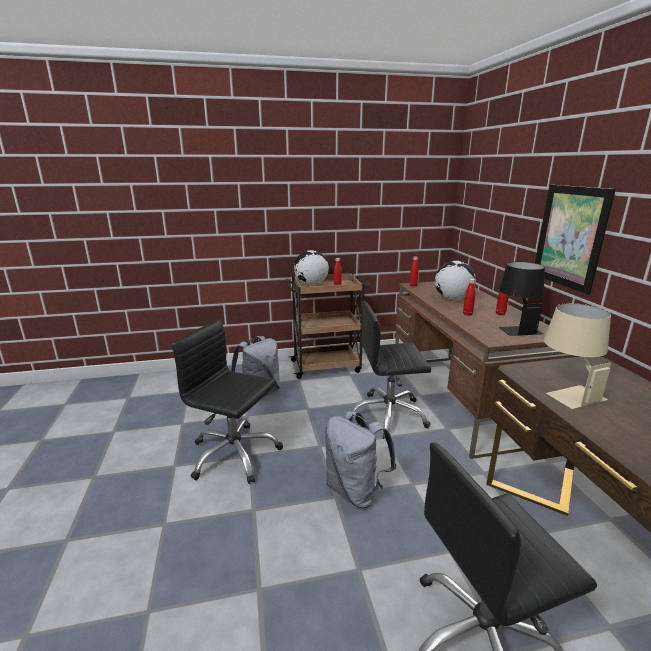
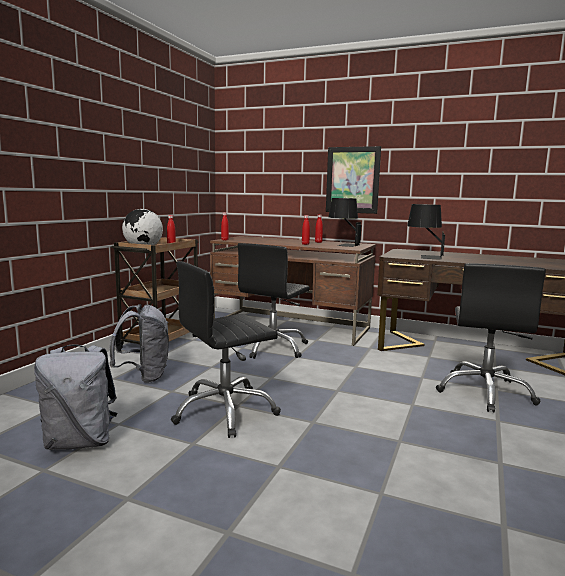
camera: 55 degrees left, 10 degrees down
(355, 491) = (340, 383): grey backpack -> grey backpack (80, 442)
(452, 299) = (273, 241): globe -> none
(566, 391) = (424, 256): beige table lamp -> black table lamp

